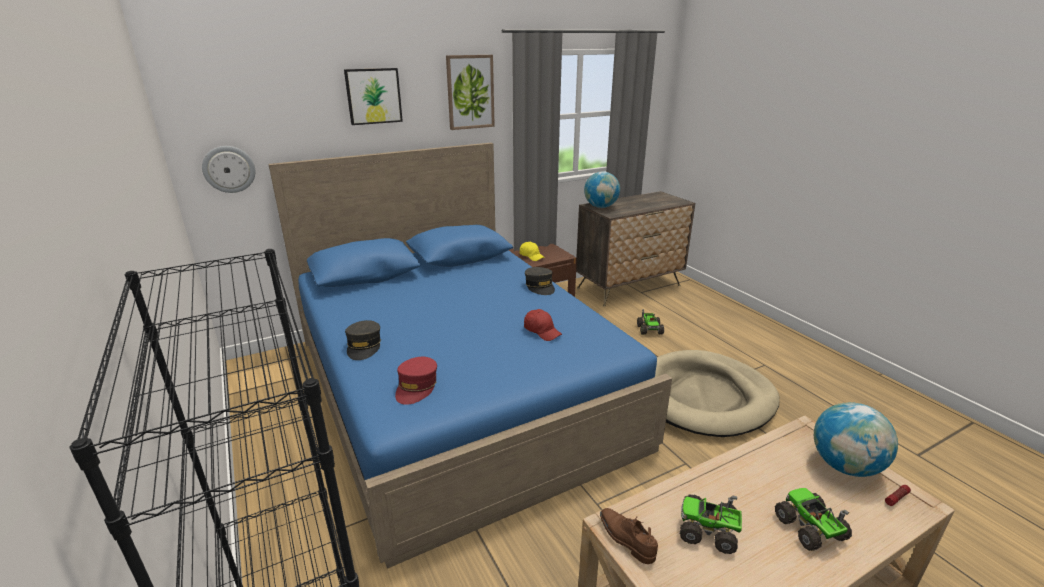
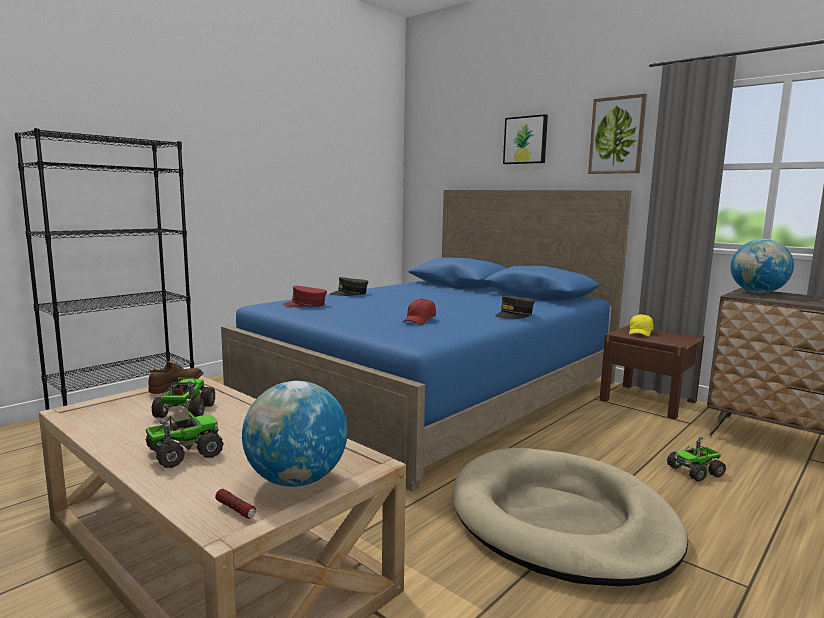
camera: 70 degrees right, 15 degrees down
(229, 169) = (428, 191): wall clock -> none

